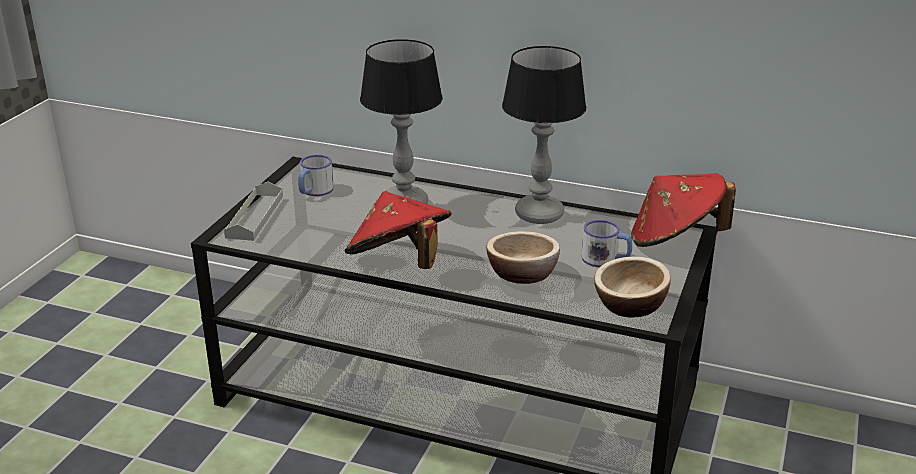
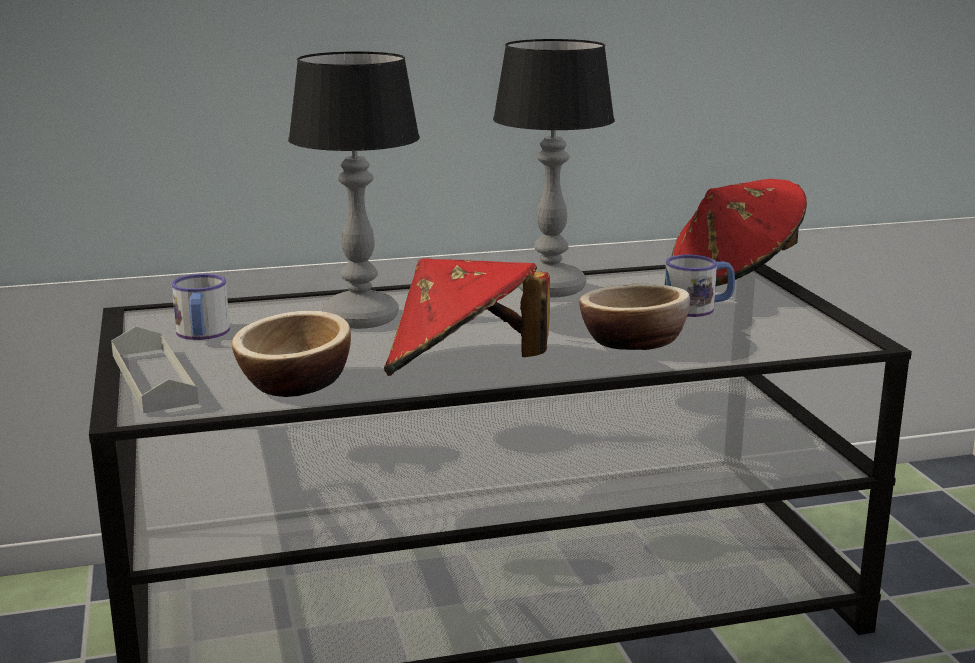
camera: 35 degrees left, 10 degrees down
(630, 305) = (803, 336): bowl -> bowl (295, 383)

